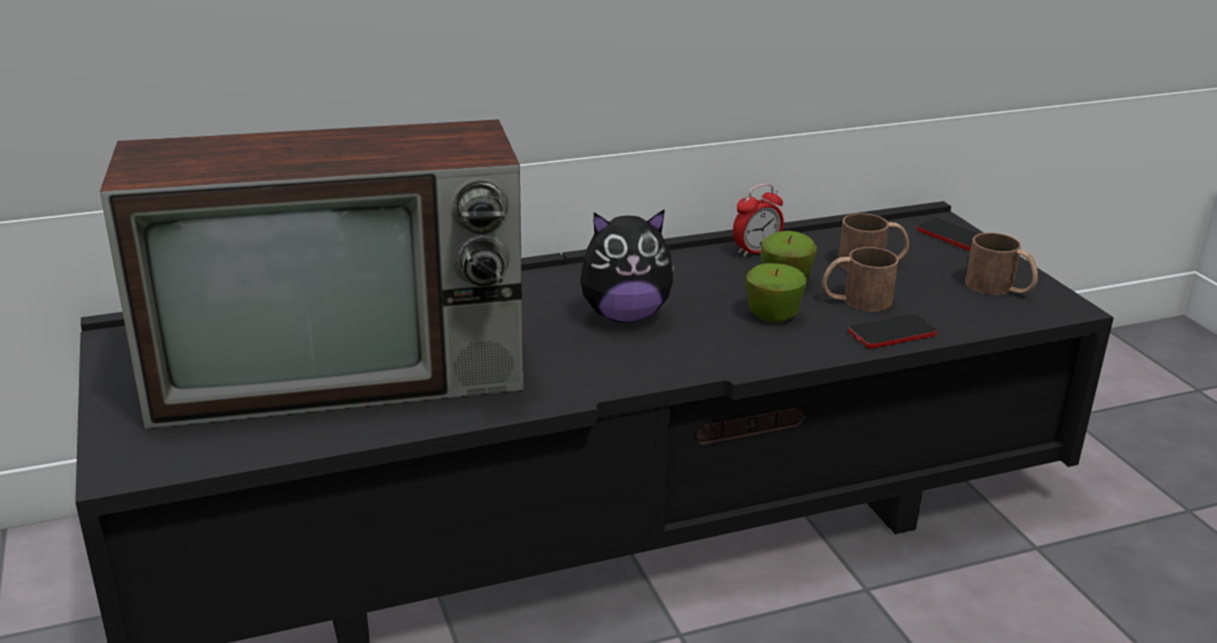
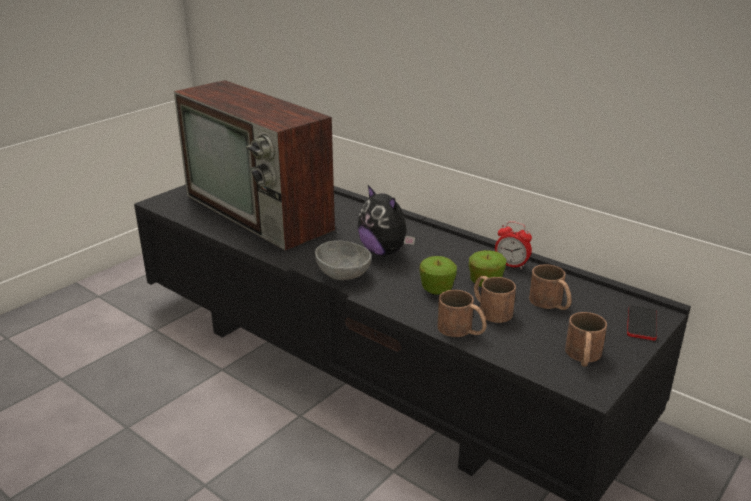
camera: 60 degrees right, 0 degrees up
(660, 364) = (344, 274): none -> grey bowl
(892, 333) = (462, 330): phone -> brown mug

